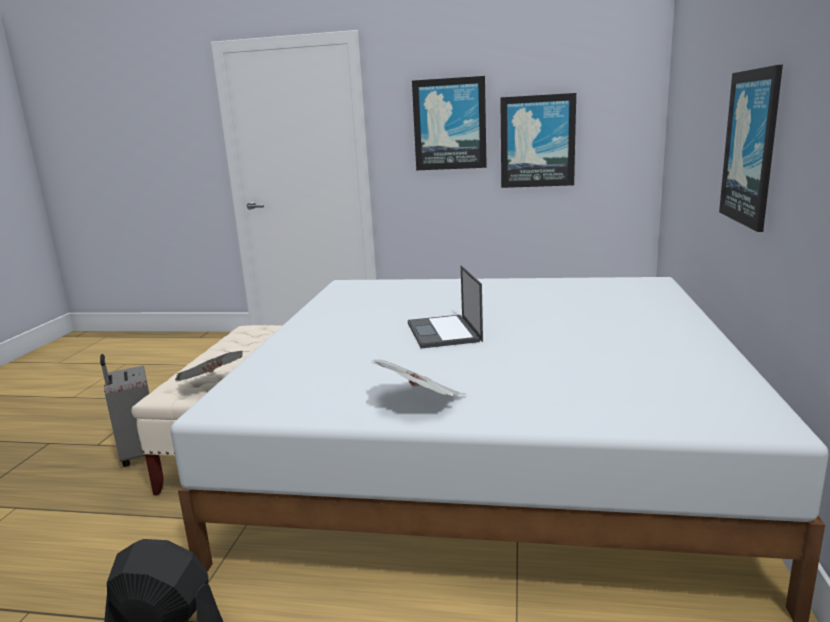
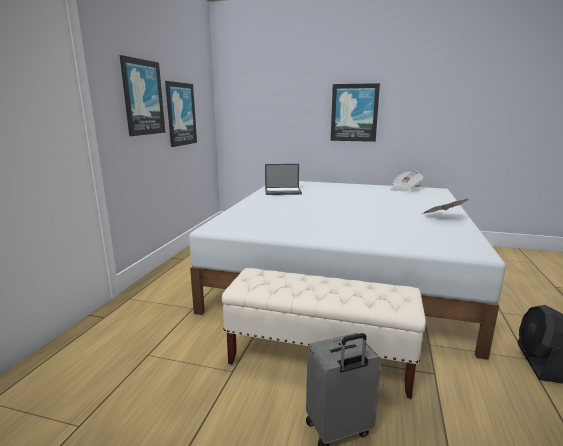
camera: 85 degrees left, 0 degrees up
(211, 384) = (383, 287): newspaper -> newspaper (404, 189)
(444, 332) = (349, 211): laptop -> laptop (283, 191)

